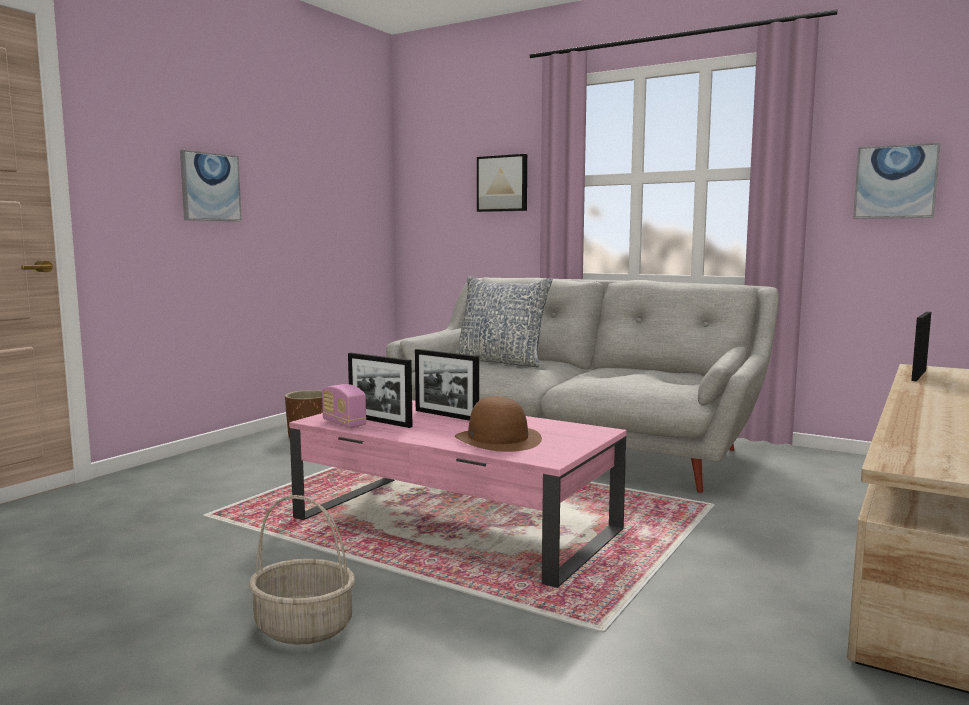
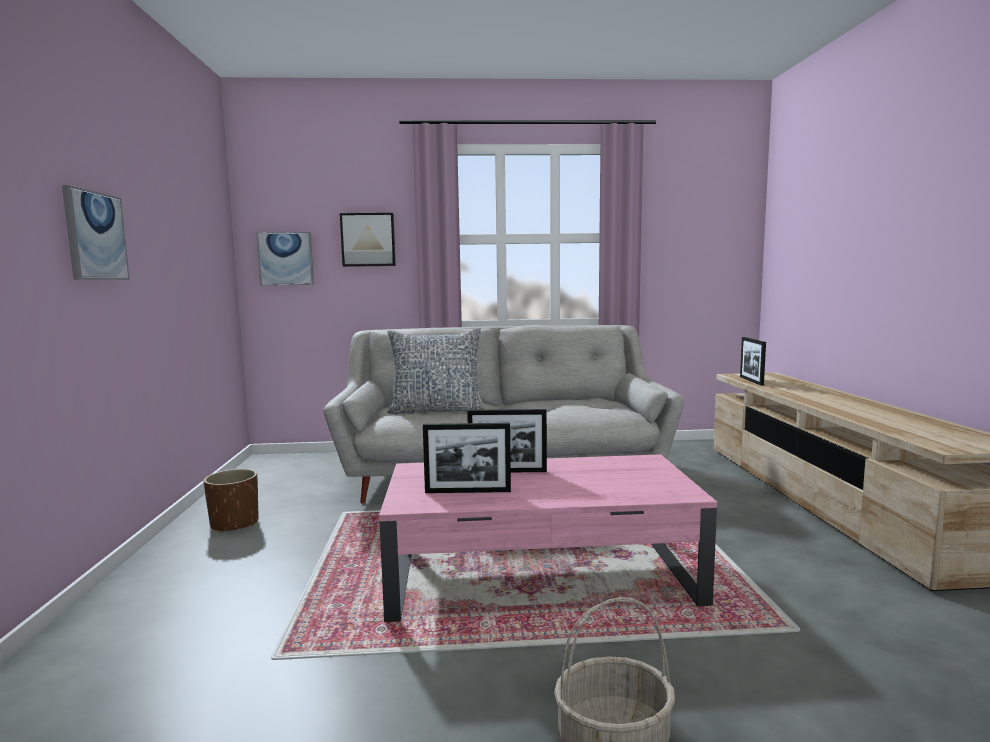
camera: 35 degrees left, 0 degrees up
(344, 423) = (441, 502): radio -> none
(498, 439) = (607, 485): brown hat -> none
(895, 182) = (689, 247): picture -> picture (286, 259)

